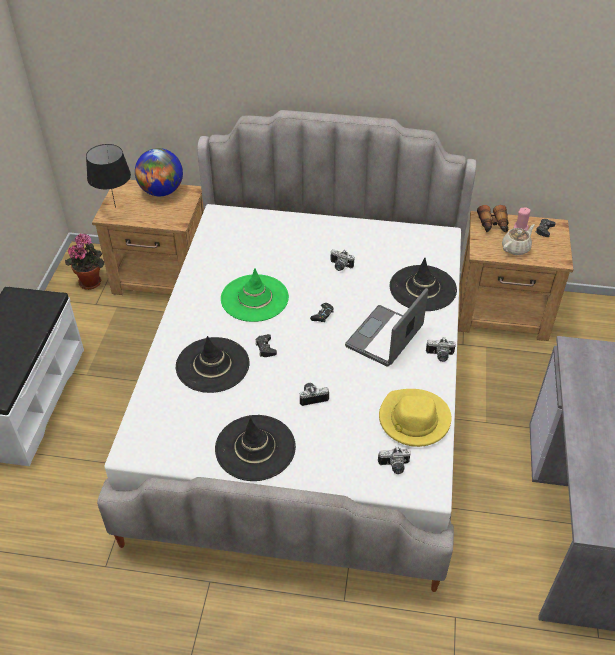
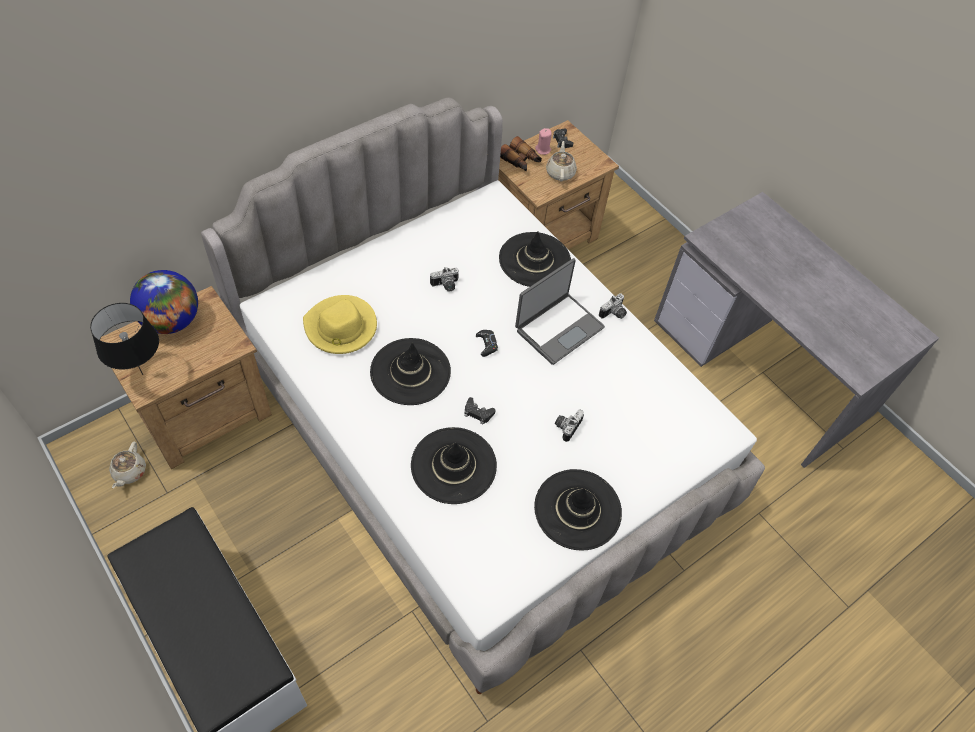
camera: 50 degrees left, 10 degrees up
(91, 281) = (129, 472): potted plant -> beige teapot
(254, 298) = (410, 372): green hat -> black hat
(385, 337) = (558, 328): laptop -> laptop turned 120 degrees counterclockwise
(394, 466) = (687, 435): camera -> none
(413, 420) = (657, 385): yellow hat -> yellow hat (341, 327)

